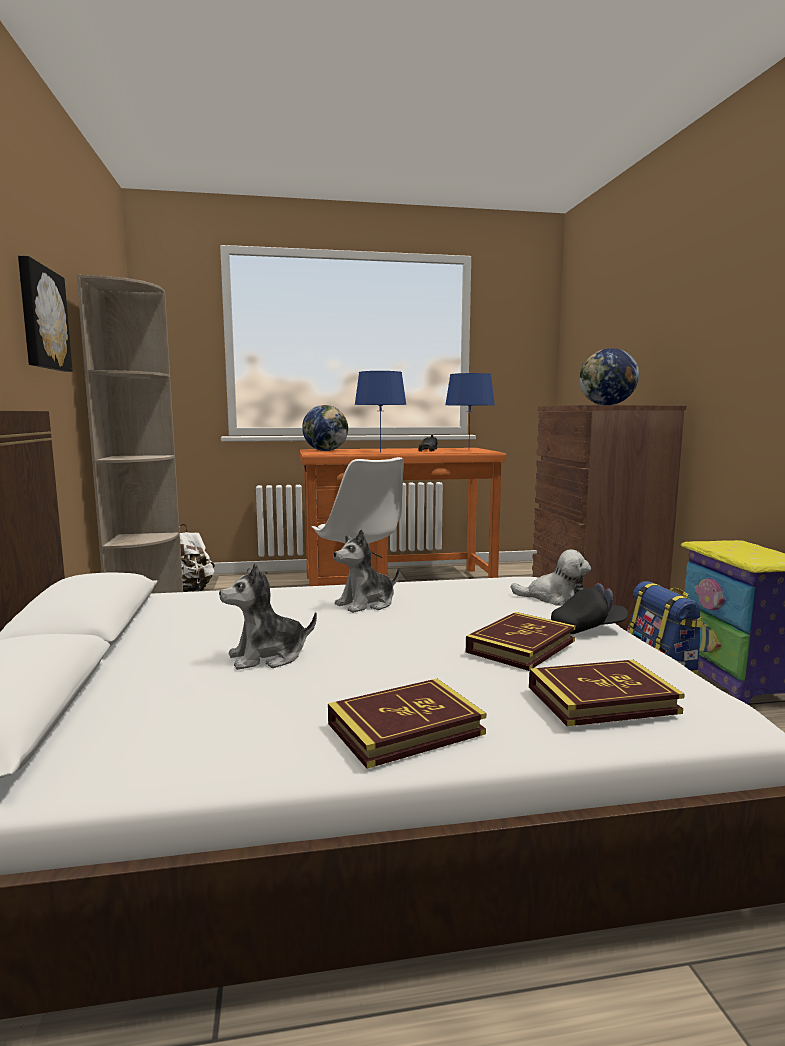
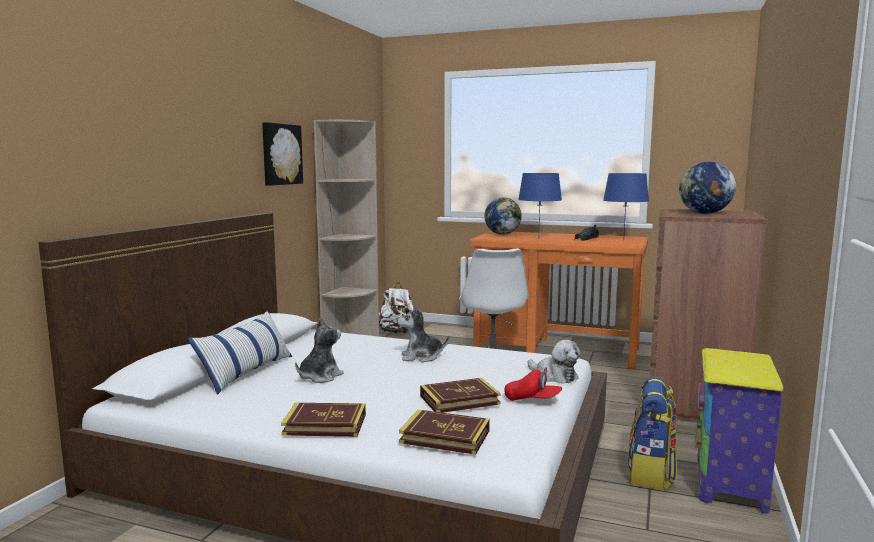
camera: 30 degrees right, 0 degrees up
(126, 676) = (246, 372): none -> pillow
(268, 657) = (319, 377): plush toy -> plush toy turned 120 degrees clockwise
(588, 629) = (532, 400): black cap -> red cap

